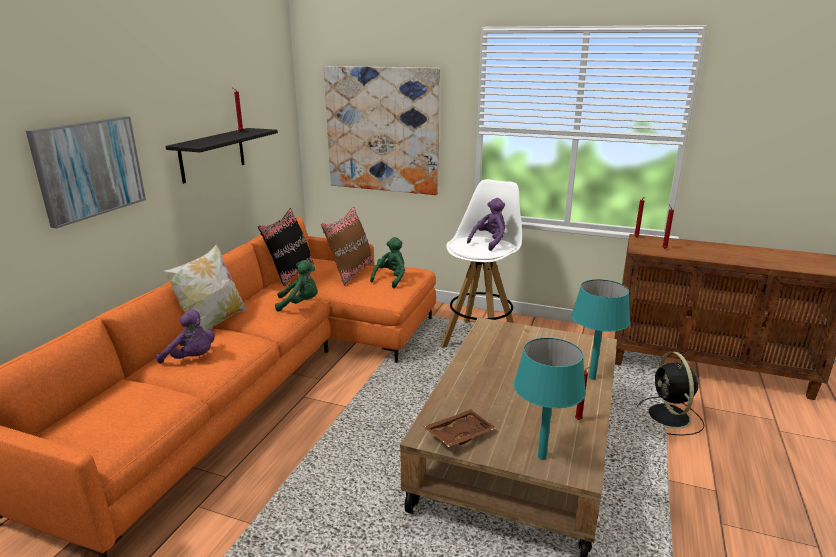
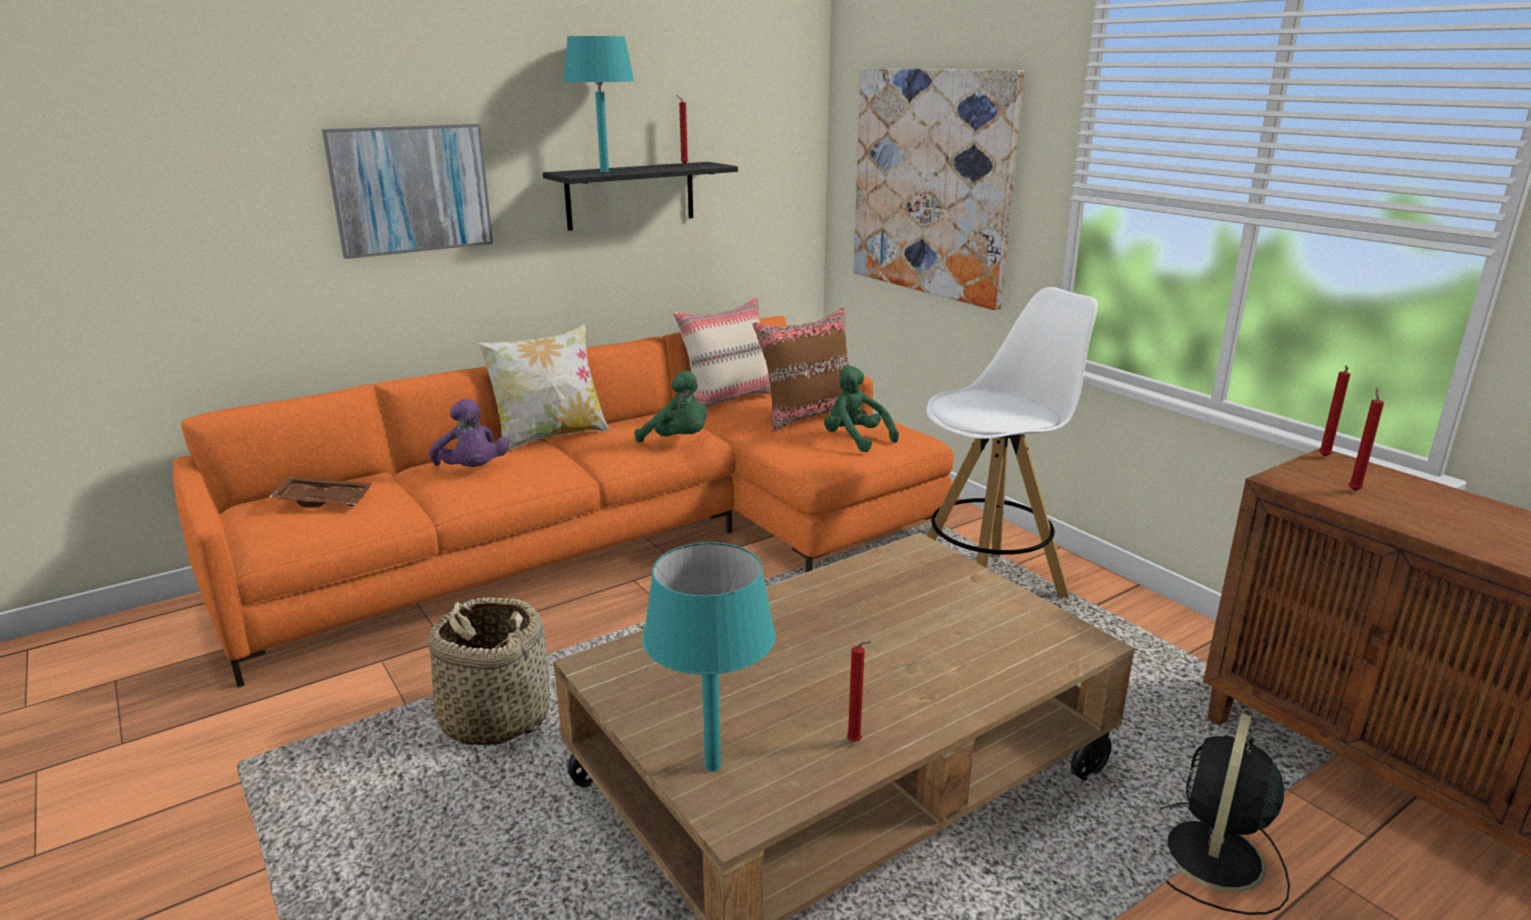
camera: 35 degrees right, 0 degrees up
(290, 273) = (728, 399): black pillow -> beige pillow
(316, 503) = (495, 716): none -> basket
(391, 279) = (855, 440): green plush toy -> green plush toy turned 105 degrees counterclockwise
(459, 434) = (643, 682): brown tray -> brown tray (324, 501)
(489, 242) = (1013, 406): purple plush toy -> none
(592, 378) = (981, 690): turquoise table lamp -> turquoise table lamp (604, 171)

